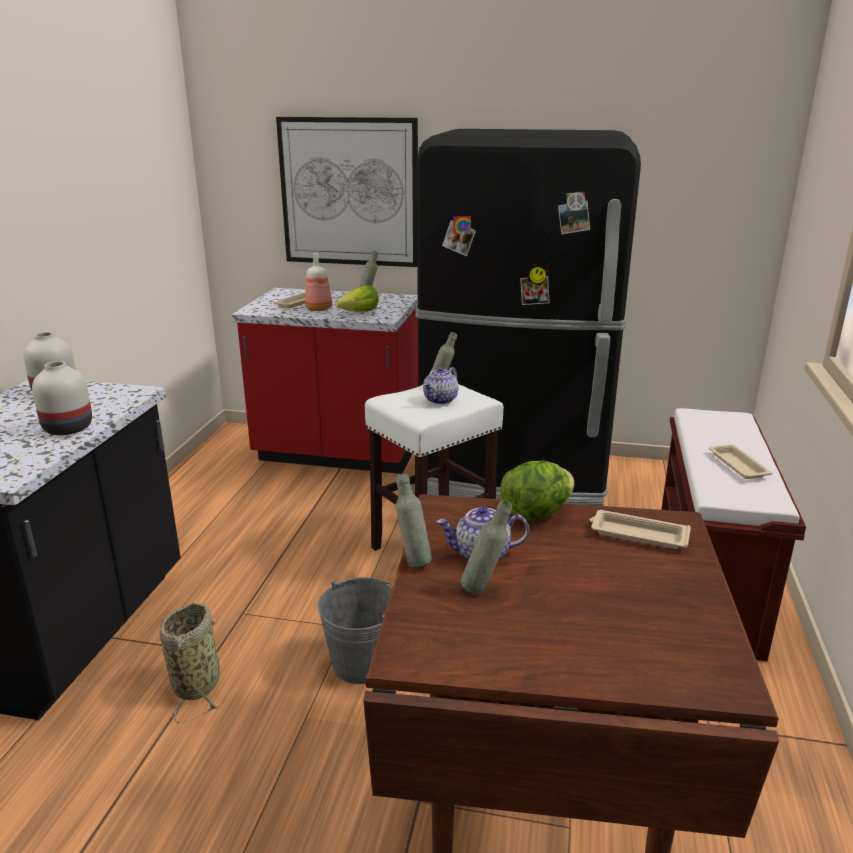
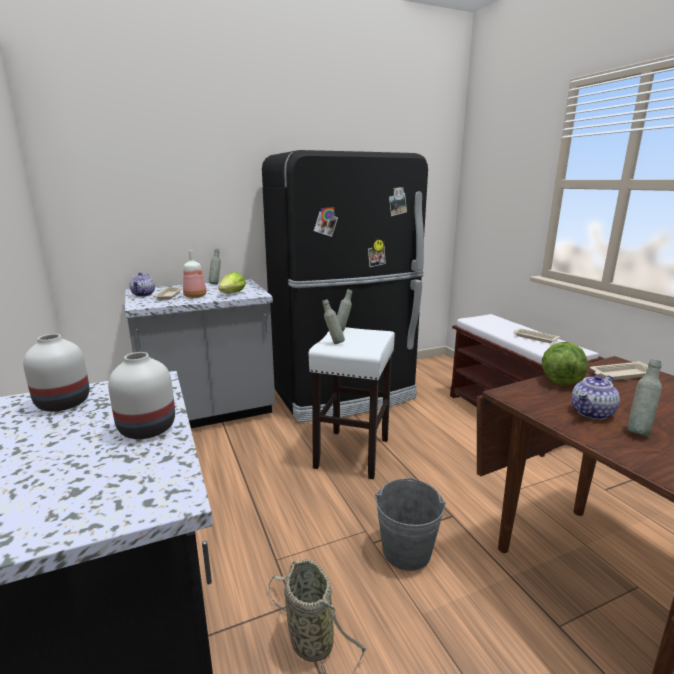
camera: 35 degrees left, 5 degrees down
(337, 454) = (209, 413): red counter -> grey counter
(349, 192) = (189, 205): picture -> none
(412, 561) = (572, 432): grey bottle -> grey bottle (333, 343)
(441, 400) = (358, 338): teapot -> teapot (143, 294)

